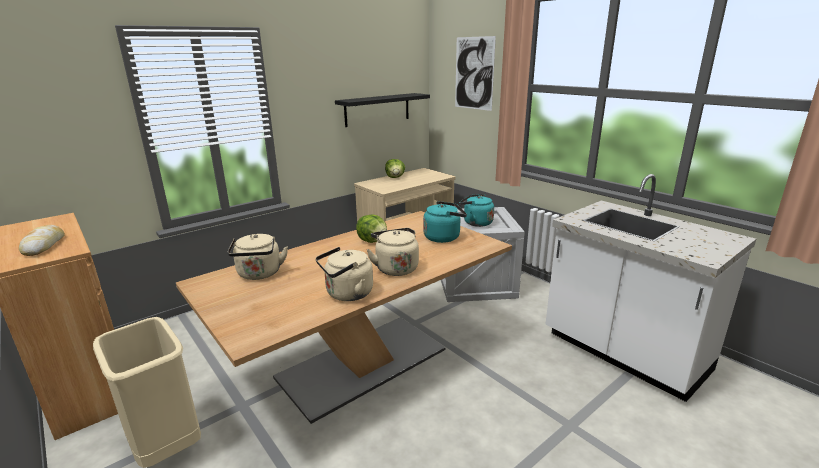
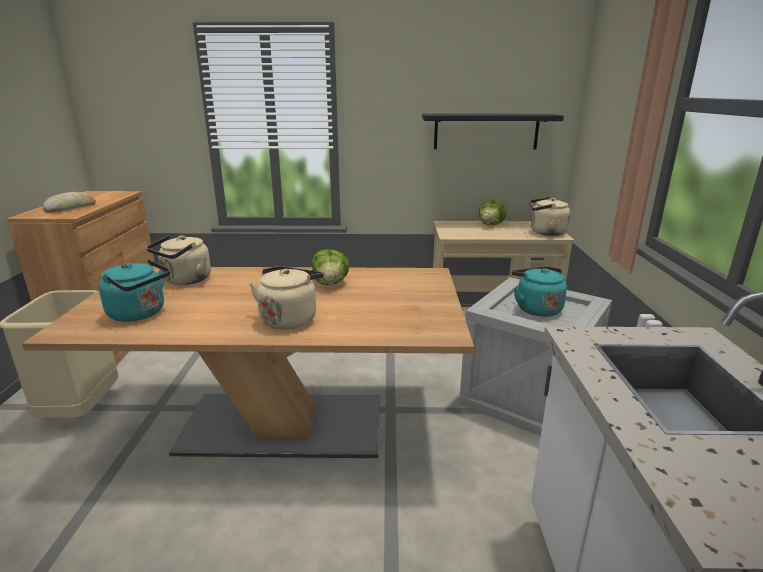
camera: 40 degrees right, 0 degrees up
(347, 294) = (197, 326): beige kettle -> beige kettle (545, 232)
(444, 237) = (409, 305): turquoise kettle -> turquoise kettle (140, 314)
(474, 73) = (624, 83): picture -> none

